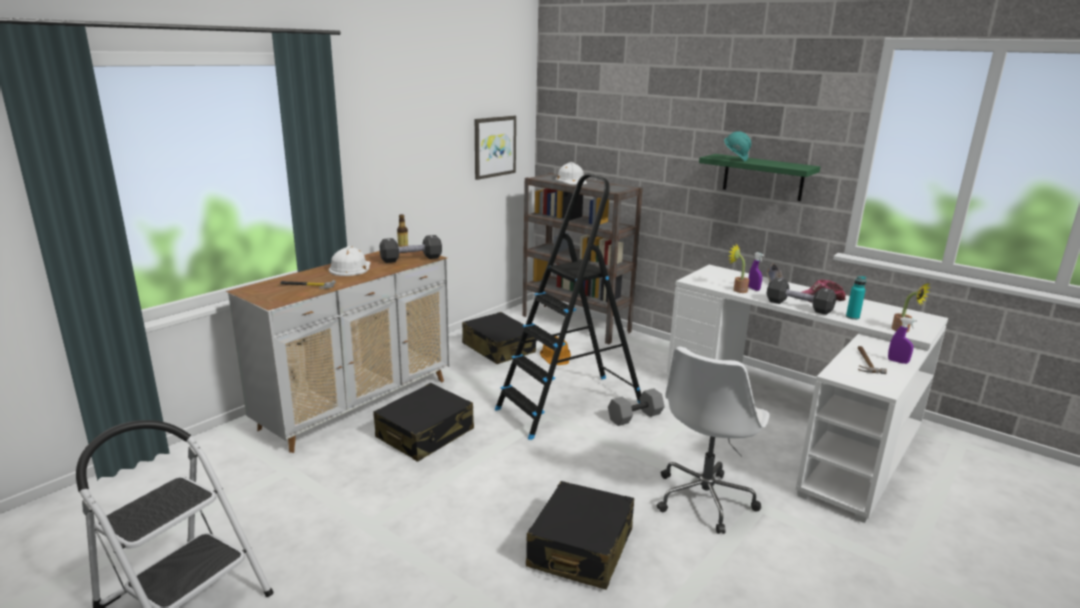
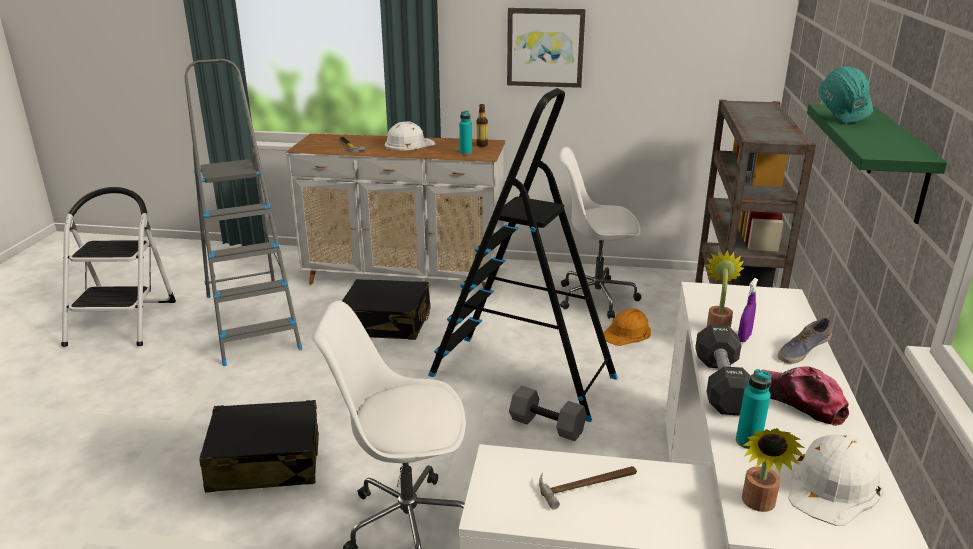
camera: 60 degrees right, 5 degrees up
(320, 504) = (252, 321): none -> grey step ladder
(411, 259) = (465, 152): black dumbbell -> turquoise bottle
(494, 146) = (696, 51): picture -> picture (545, 47)
(498, 348) = (594, 298): black suitcase -> white office chair
(572, 180) = (762, 115): white hard hat -> white hard hat (833, 486)
(898, 361) = (627, 520): purple spray bottle -> none

